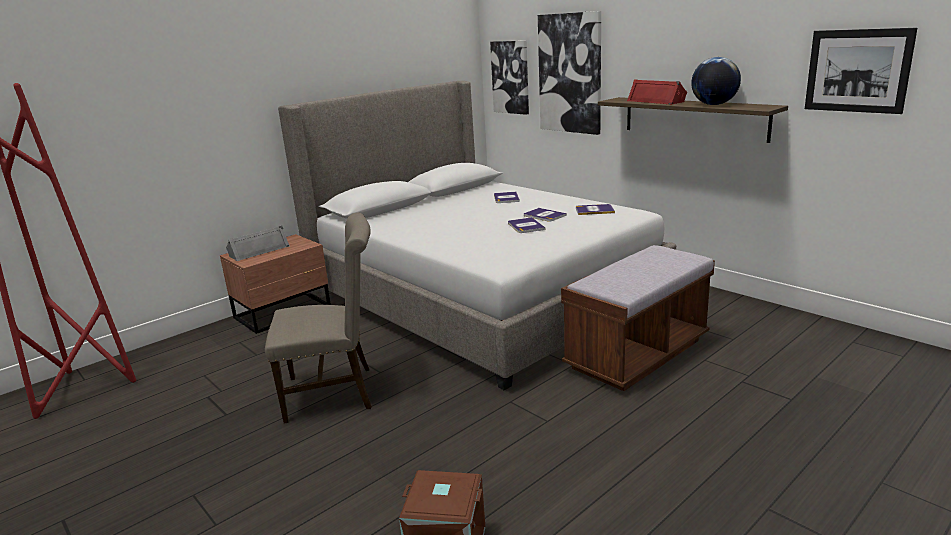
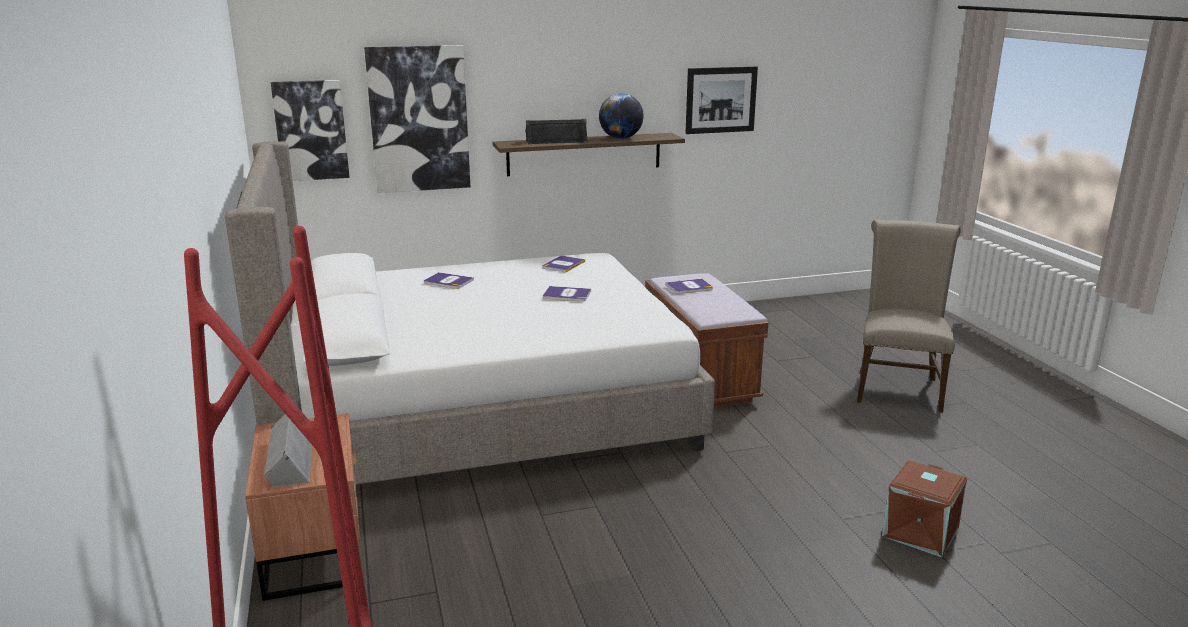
camera: 65 degrees left, 0 degrees up
(336, 392) = (614, 542): beige chair -> beige chair (897, 387)
(544, 215) = (543, 282): book -> book (689, 287)
(656, 101) = (556, 141): red speaker -> black speaker

